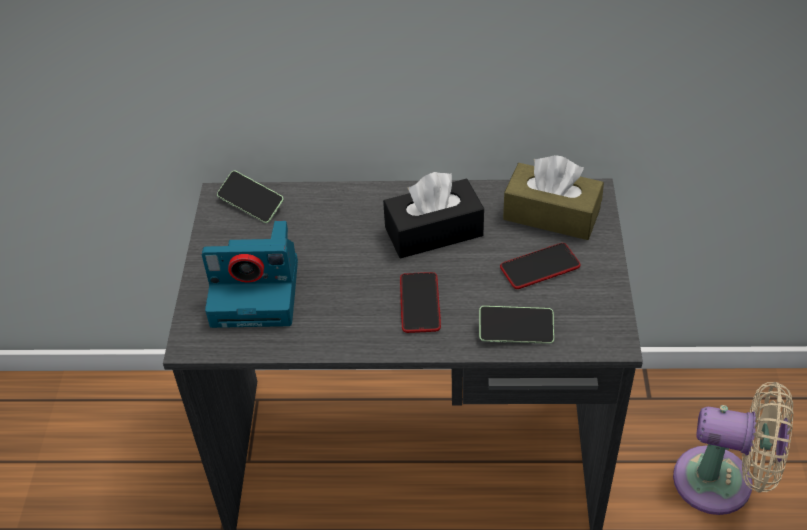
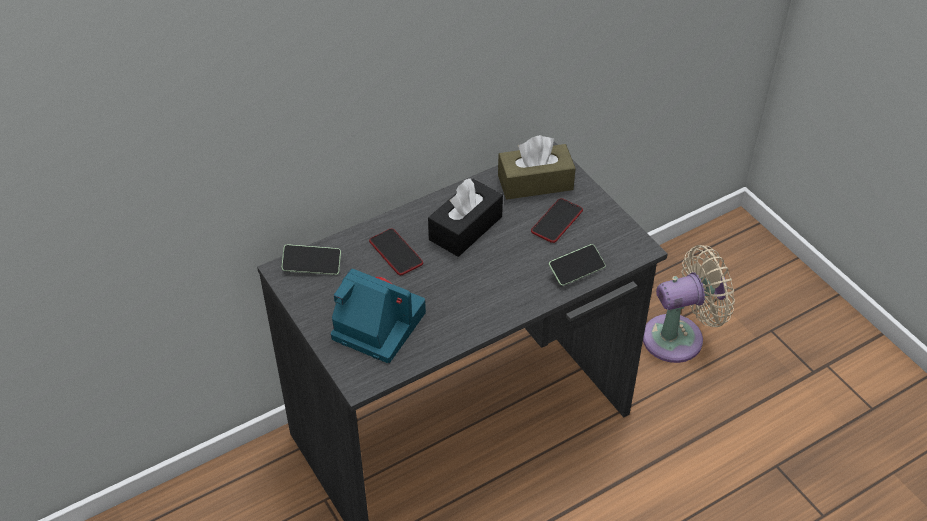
camera: 35 degrees left, 0 degrees up
(257, 292) = (376, 325): camera -> camera turned 120 degrees counterclockwise
(420, 303) = (498, 281): phone -> phone (396, 253)

